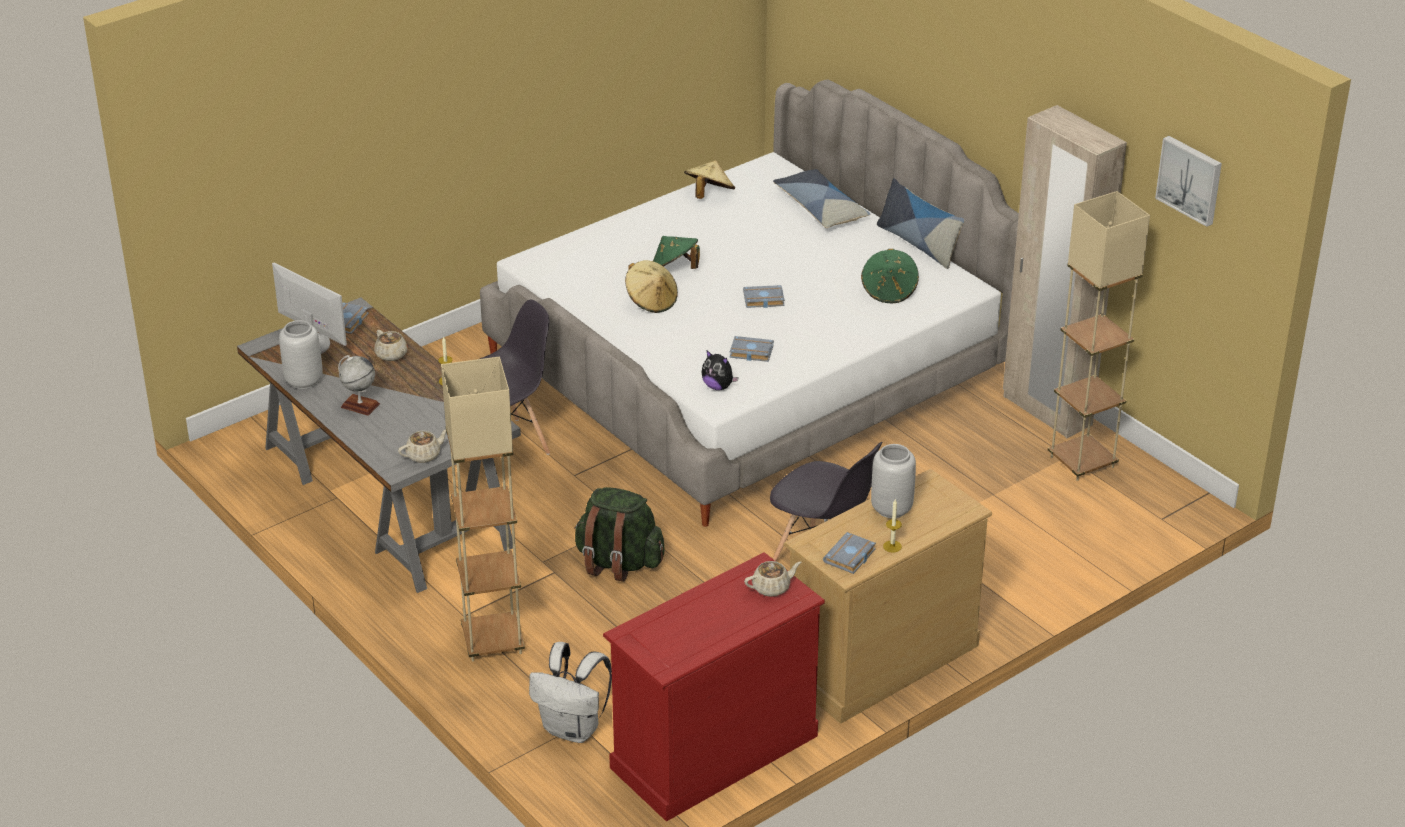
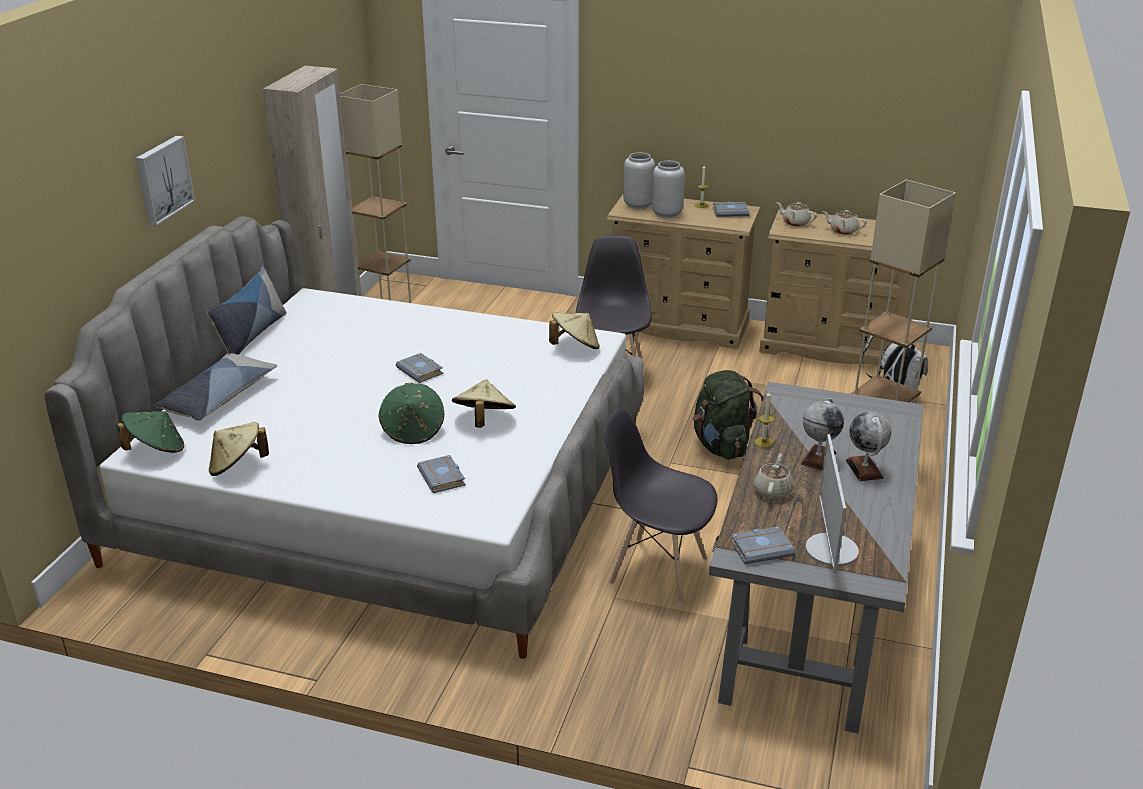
camera: 125 degrees left, 5 degrees down
(304, 381) = (885, 520): grey vase -> grey vase (638, 205)
(398, 393) = (818, 458): none -> globe
(424, 455) = (868, 406): beige teapot -> beige teapot (843, 231)
(713, 751) = (832, 347): red dresser -> beige dresser
(718, 386) = (575, 347): plush toy -> beige hat
(750, 352) = (510, 350): grey book -> grey book (443, 478)
(889, 291) = (347, 325): green hat -> green hat (156, 450)
(1190, 179) = (329, 56): picture -> picture (162, 179)

